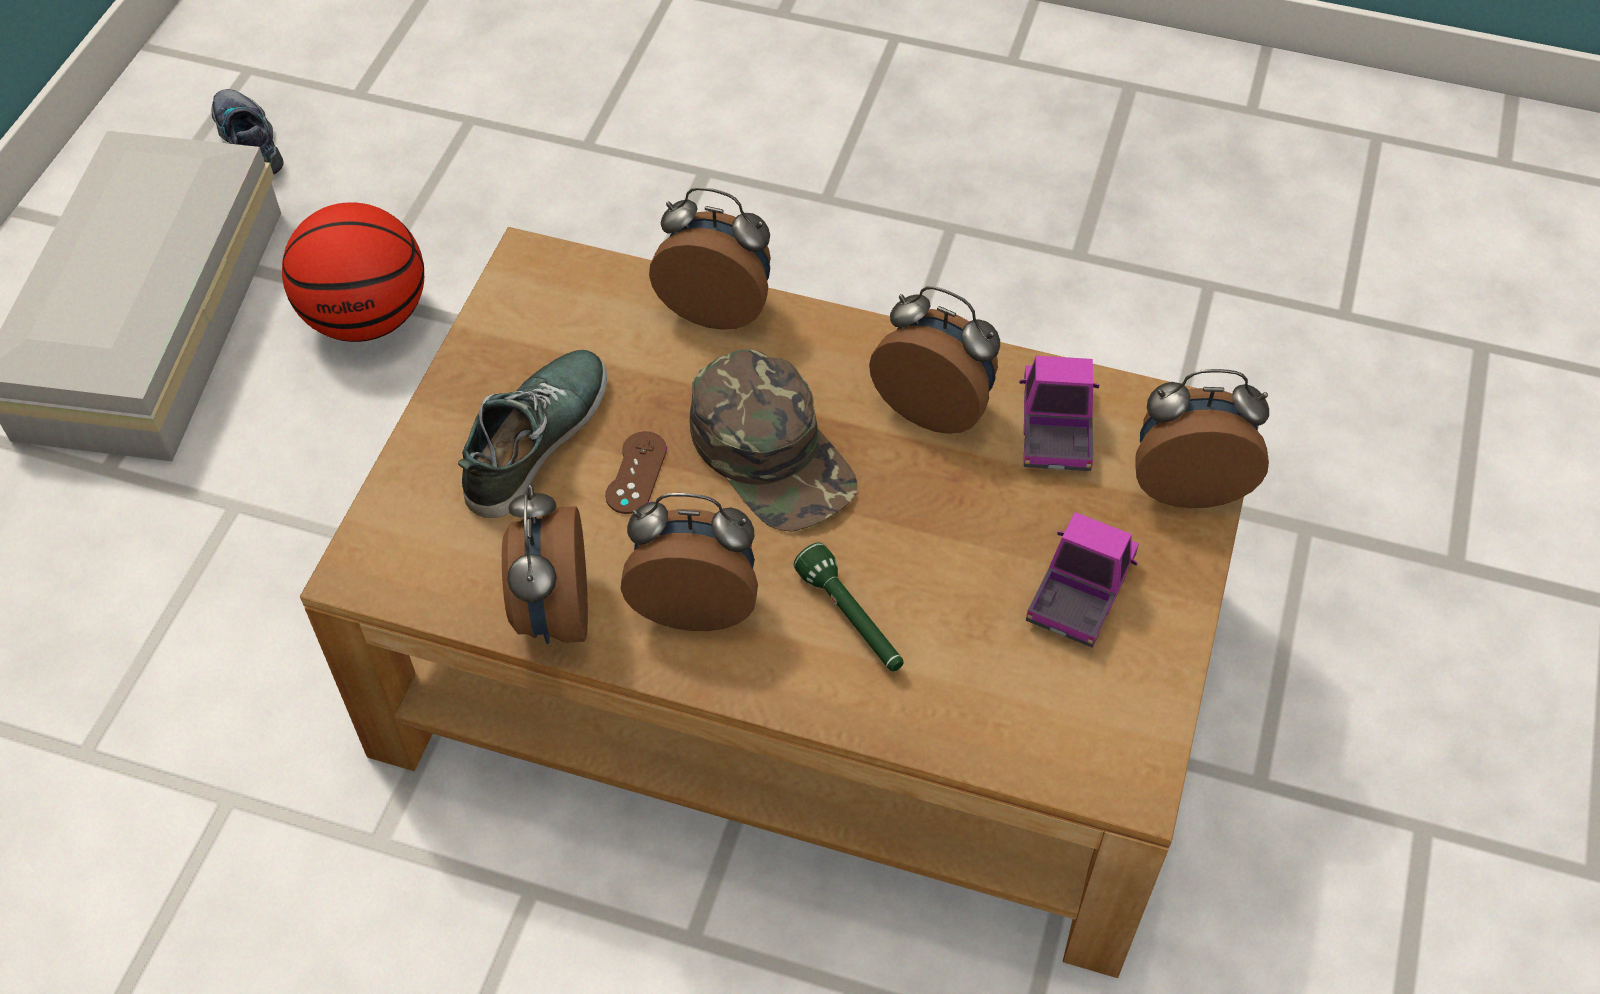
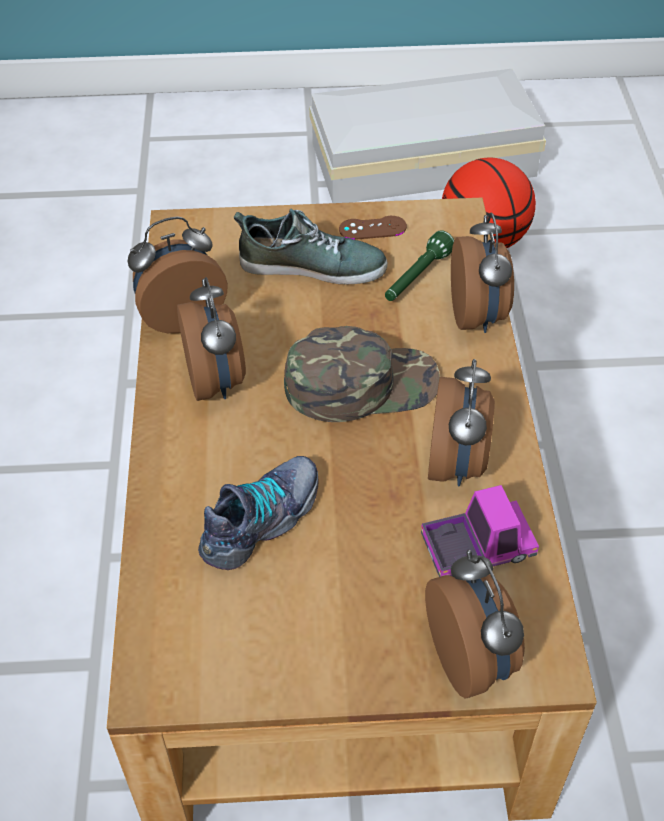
camera: 70 degrees right, 5 degrees down
(250, 142) = (581, 143): shoe -> shoe (263, 520)
(636, 473) = (309, 320): brown game controller -> brown game controller (372, 228)
(773, 453) = (361, 383): green cap -> green cap turned 135 degrees counterclockwise
(851, 620) = (235, 468): green flashlight -> green flashlight (416, 278)
(1080, 592) = (319, 606): toy truck -> none

